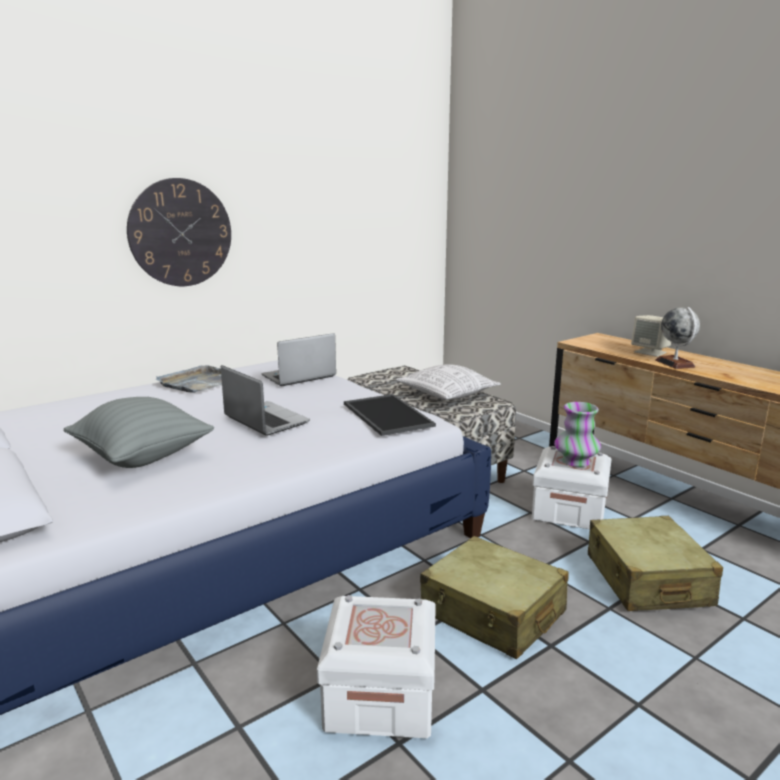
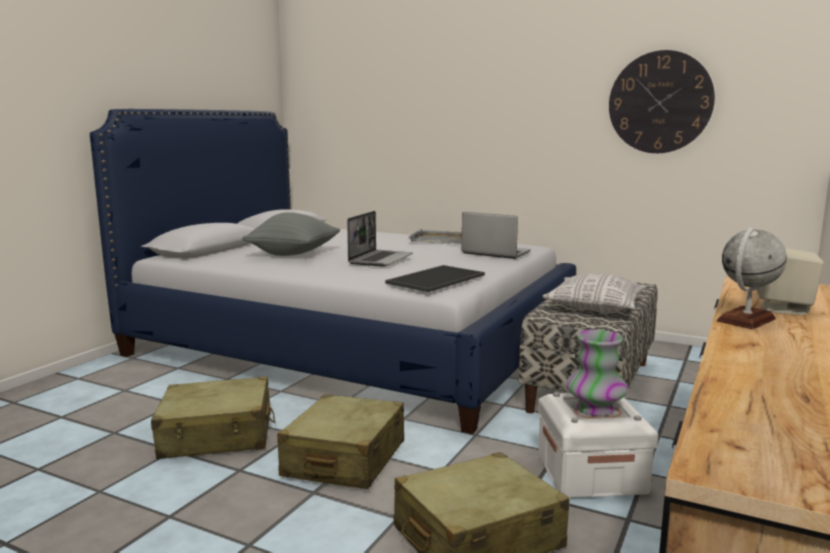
camera: 65 degrees right, 5 degrees down
(180, 233) = (482, 121): wall clock -> wall clock (660, 102)
(380, 696) = (217, 435): white storage box -> beige suitcase

